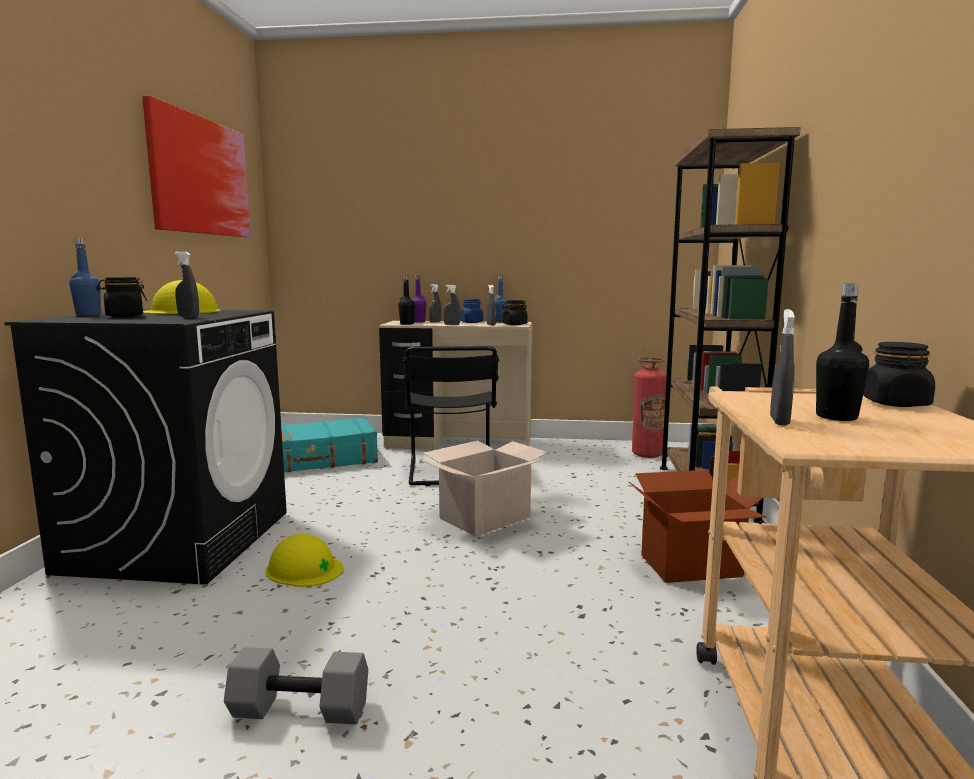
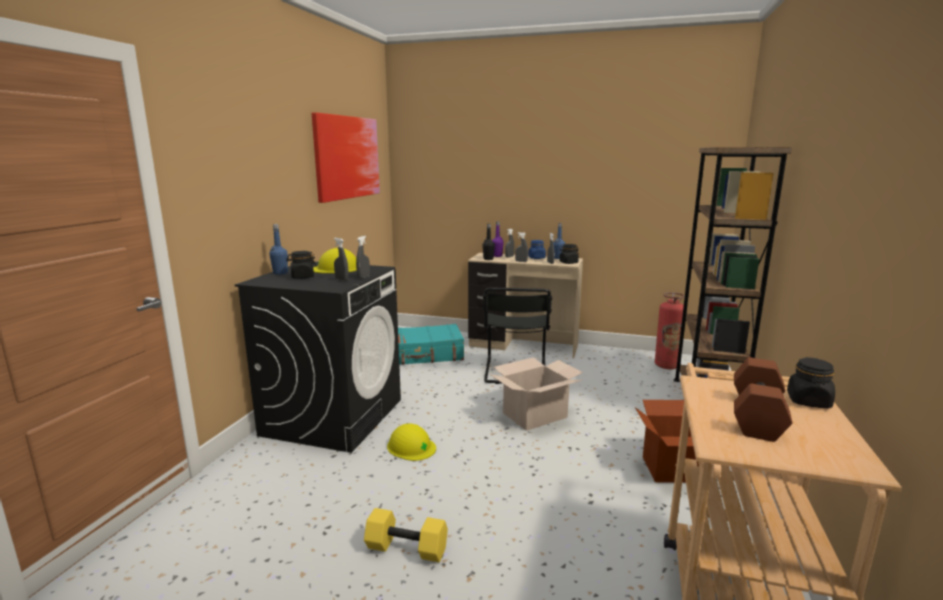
camera: 10 degrees right, 5 degrees up
(298, 711) = (405, 549): grey dumbbell -> yellow dumbbell
(779, 421) = (712, 417): grey spray bottle -> grey spray bottle (363, 277)
(836, 417) = (755, 415): black bottle -> brown dumbbell

